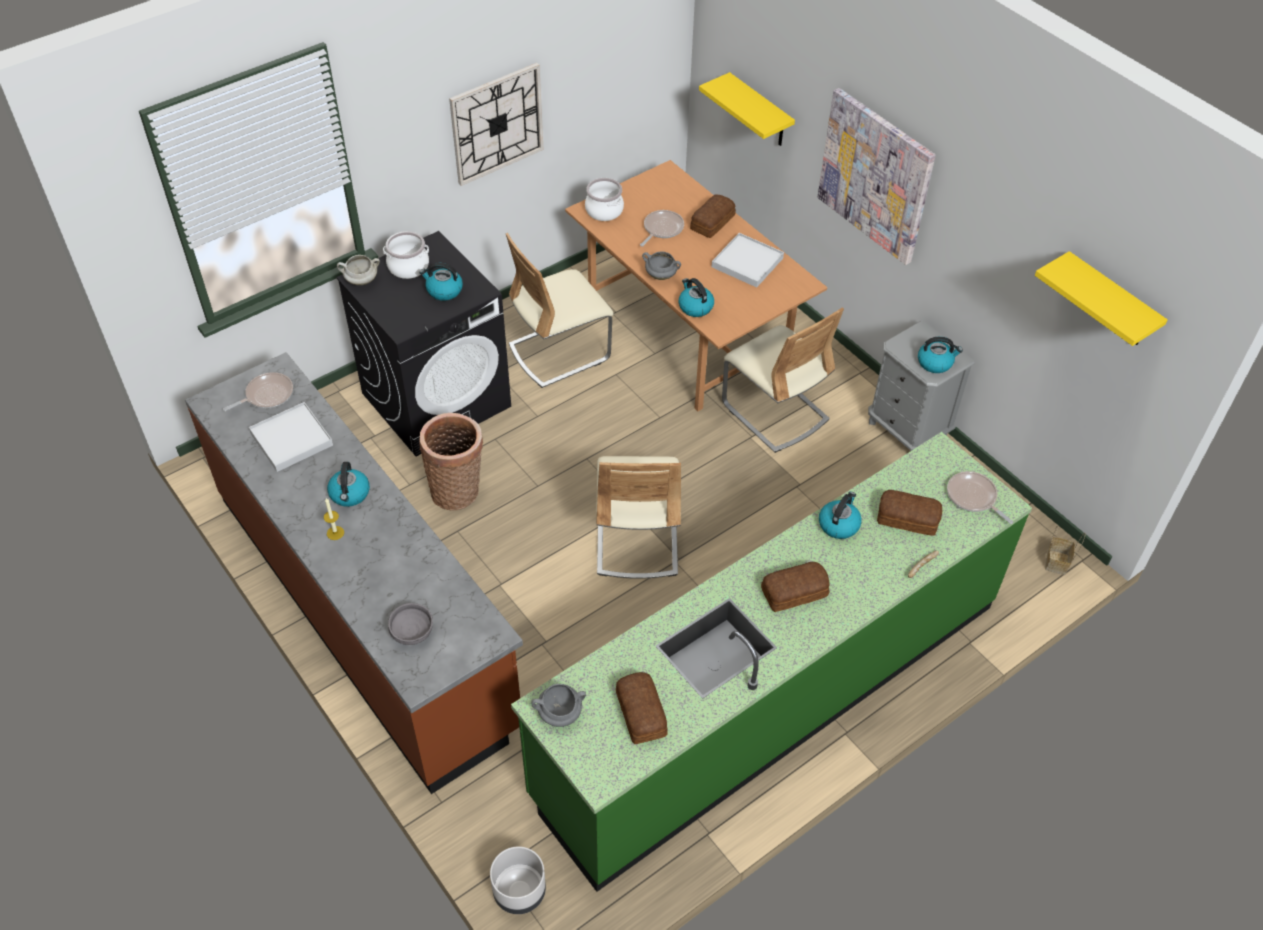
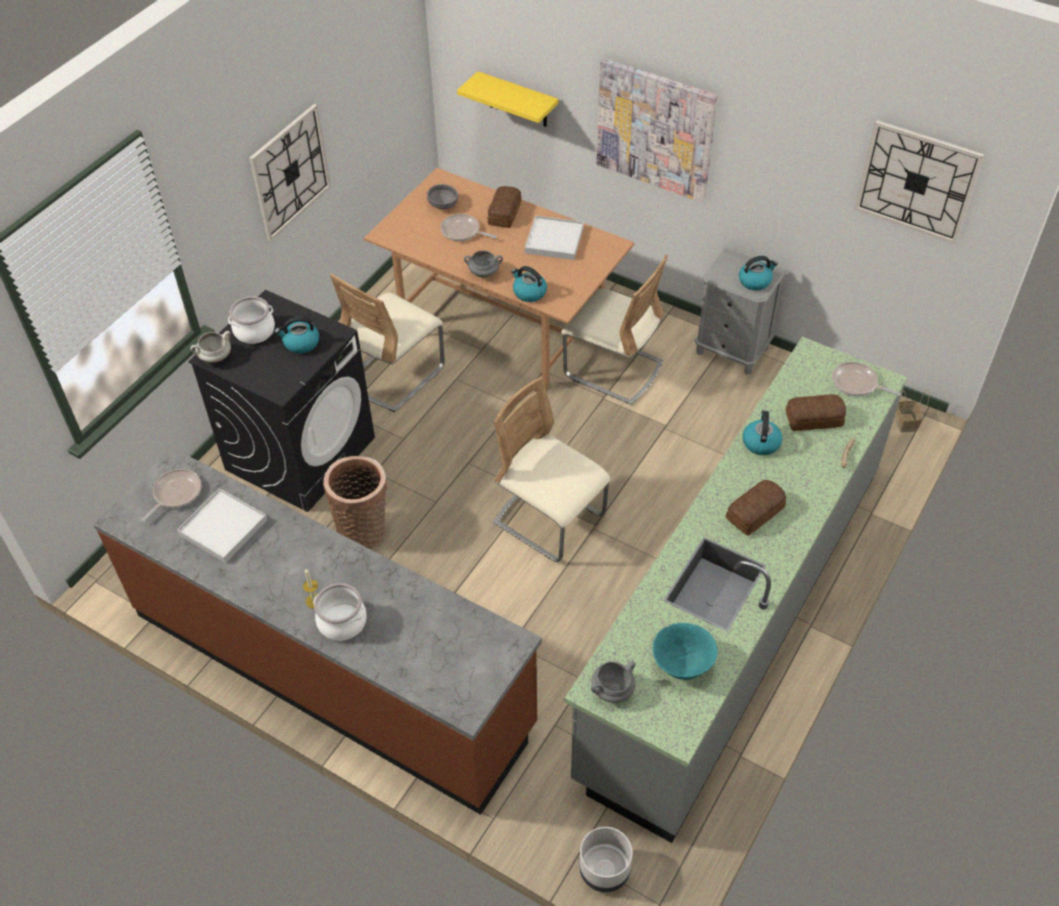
camera: 20 degrees left, 0 degrees up
(350, 494) = (309, 560): kettle -> none
(412, 633) = (438, 667): grey bowl -> grey bowl (443, 205)
(604, 210) = (401, 229): cooking pot -> cooking pot (342, 621)
(637, 539) = (549, 520): beige chair -> beige chair turned 150 degrees clockwise
(640, 714) = (682, 665): bread -> turquoise bowl
(662, 229) = (462, 231): frying pan -> frying pan turned 75 degrees counterclockwise
(769, 697) = (732, 618): green counter -> grey counter
(1110, 302) = (917, 181): yellow shelf -> wall clock

